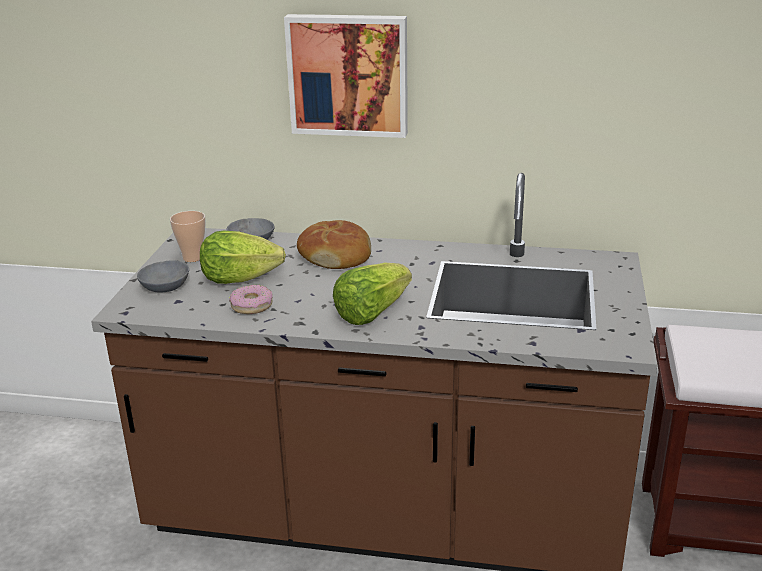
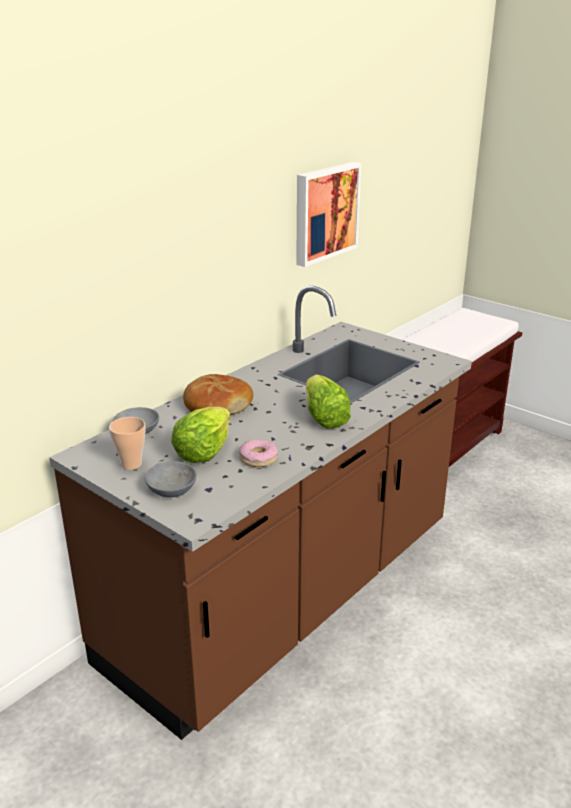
camera: 60 degrees left, 0 degrees up
(348, 74) = (175, 249): picture -> picture (324, 212)

